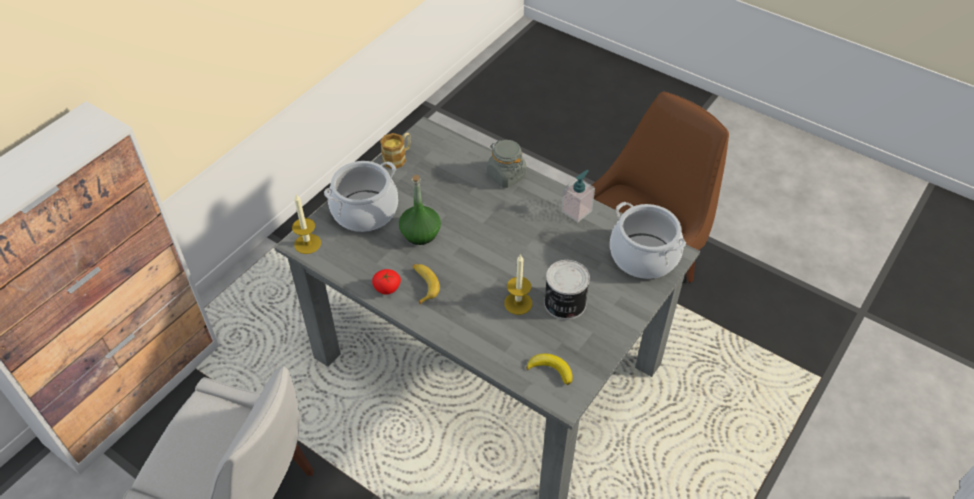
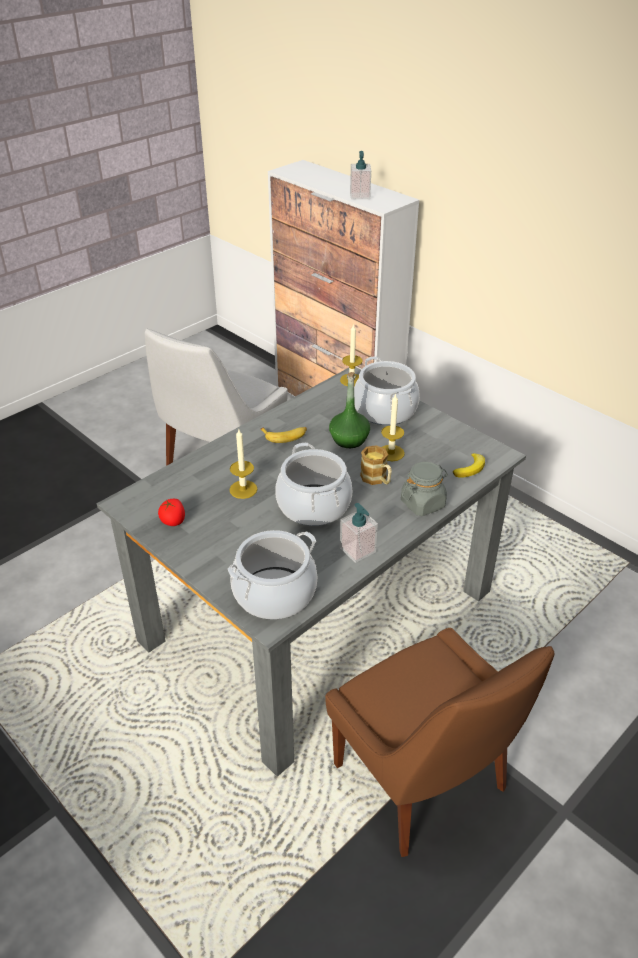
camera: 100 degrees right, 10 degrees down
(64, 154) = (360, 196): none -> soap dispenser
(387, 288) = (287, 417): tomato -> tomato (173, 521)
(398, 158) = (458, 433): mug -> mug (377, 479)
(437, 201) = (391, 453): none -> candle
(528, 247) = (313, 506): none -> cooking pot
(551, 370) = (159, 499): banana -> banana (470, 468)
(564, 303) = (231, 519): can -> none

